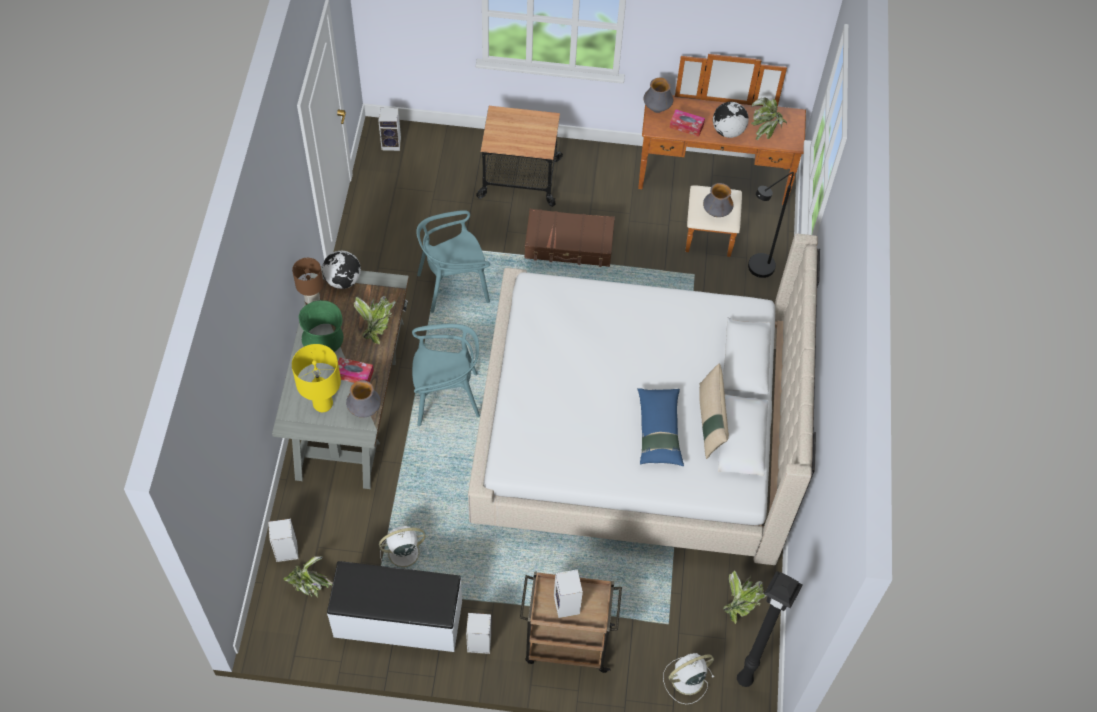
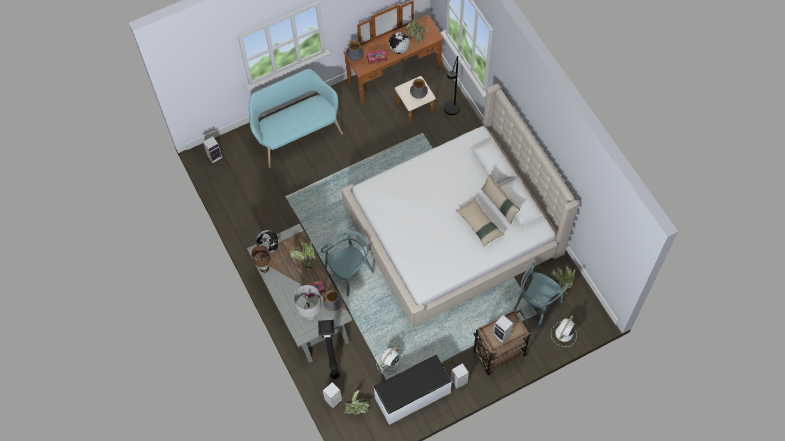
camera: 30 degrees left, 5 degrees up
(323, 404) = (310, 315): yellow table lamp -> grey table lamp
(324, 339) = (284, 282): green vase -> none
(453, 285) = (308, 213): turquoise chair -> turquoise chair (536, 304)
(519, 177) = (296, 134): cart -> turquoise bench
(569, 245) = (349, 155): brown suitcase -> none
(659, 431) = (479, 224): blue pillow -> beige pillow
(745, 681) = (589, 317): black floor lamp -> black floor lamp (335, 375)

